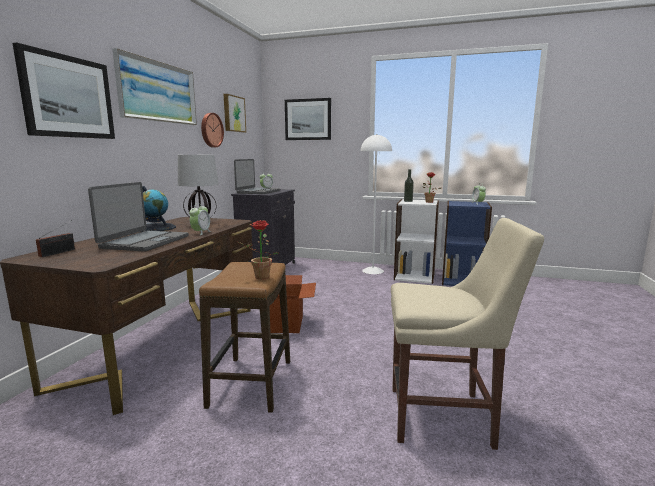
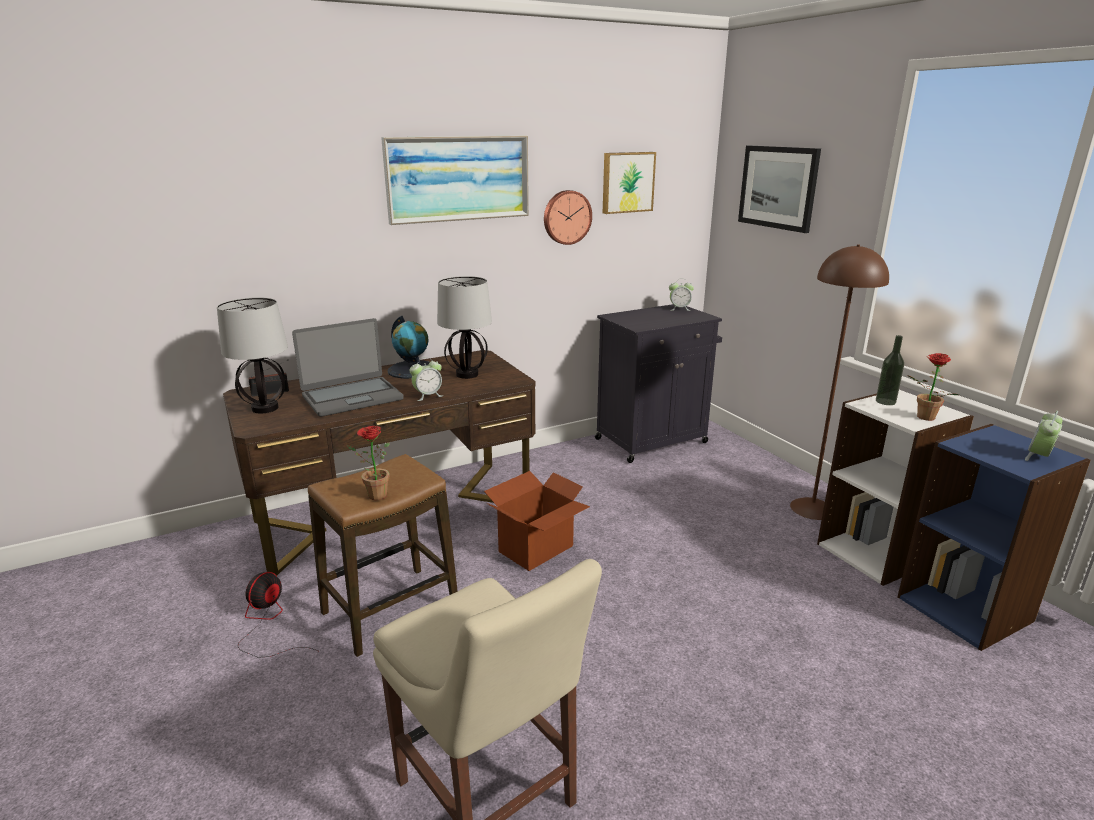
camera: 45 degrees right, 10 degrees up
(68, 97) = (315, 212): picture -> none
(79, 258) = (265, 408): none -> table lamp
(169, 436) = (268, 623): none -> fan
(258, 192) = (645, 316): laptop -> none
(372, 271) = (812, 508): white floor lamp -> brown floor lamp

